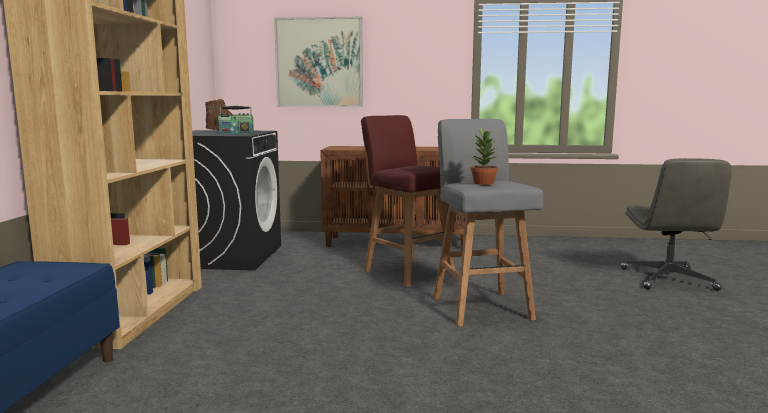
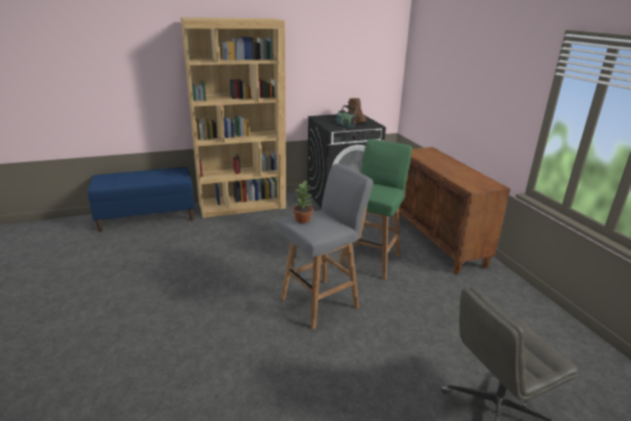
camera: 65 degrees right, 15 degrees up
(319, 62) = (449, 76): picture -> none
(407, 272) = (370, 260): red stool -> green stool

